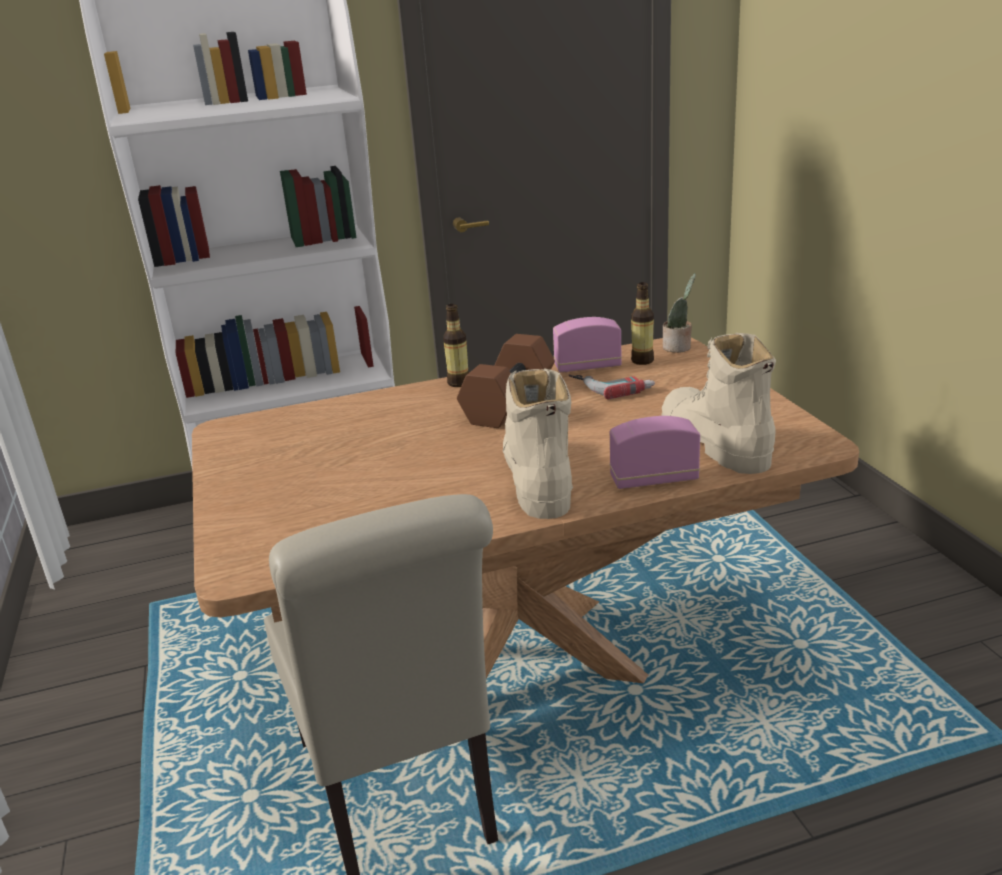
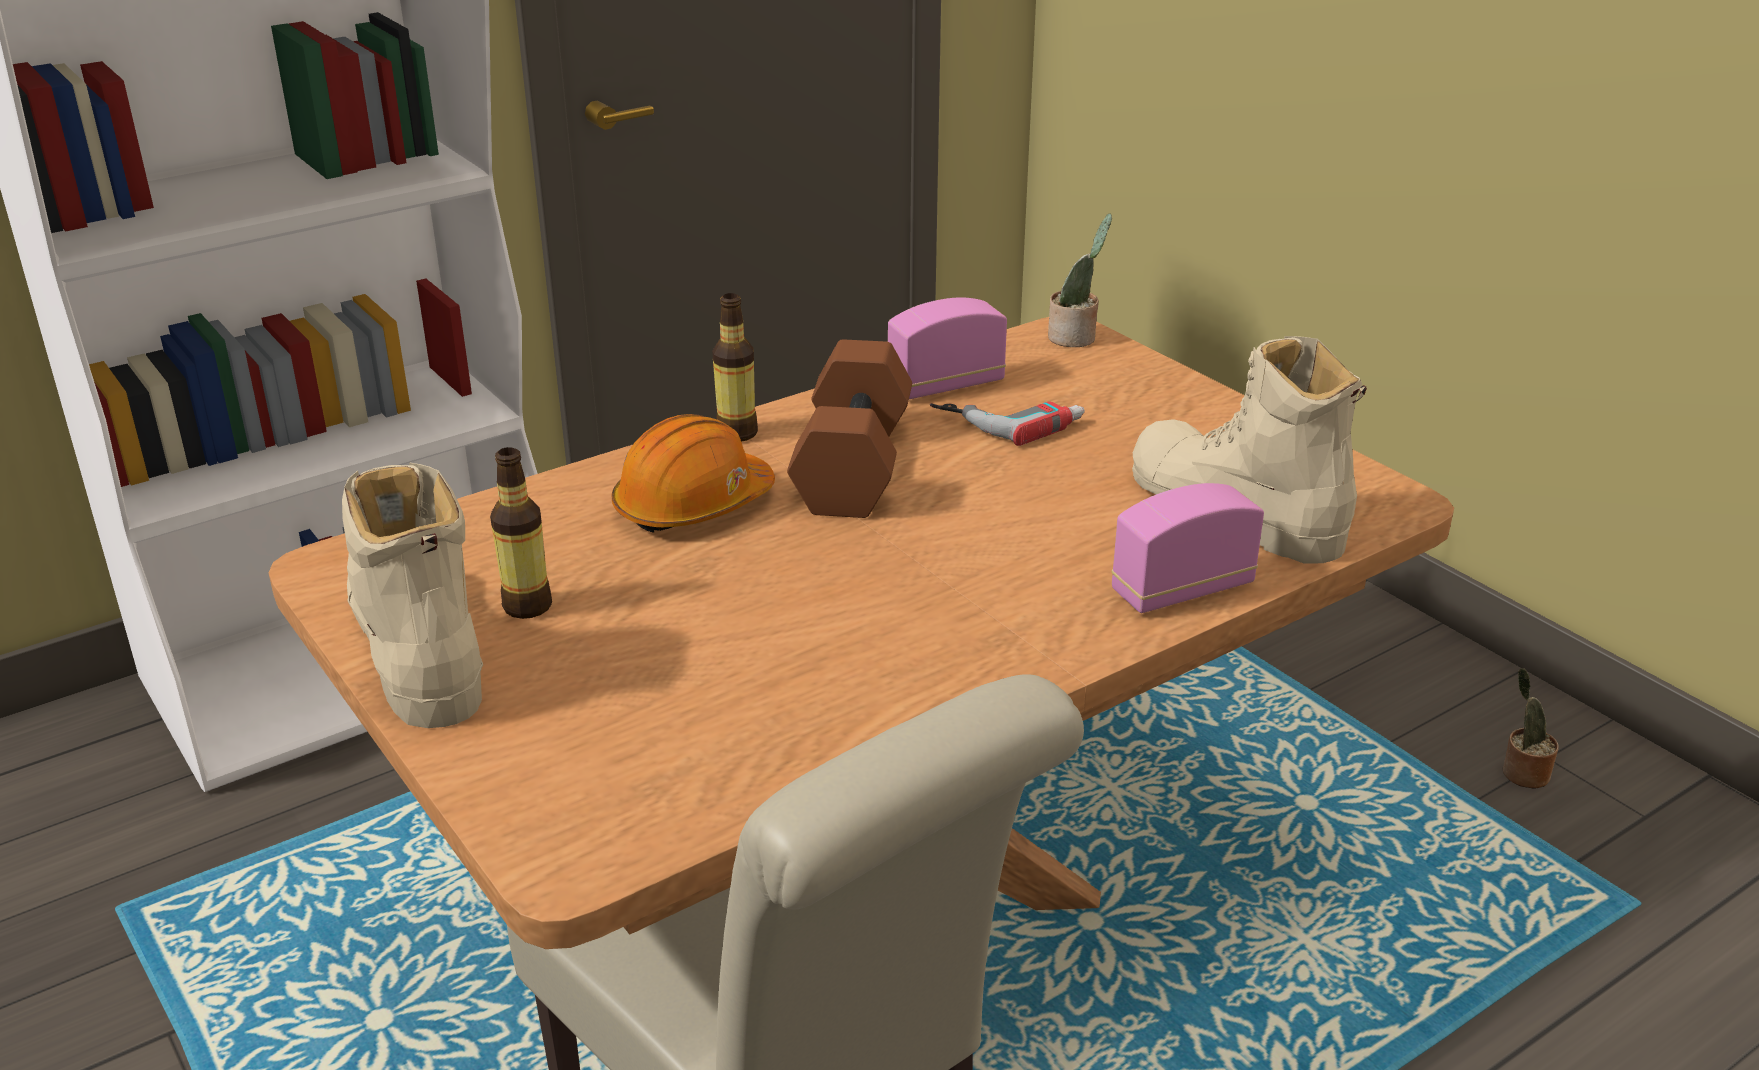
camera: 20 degrees left, 5 degrees up
(412, 415) = (693, 505): none -> orange hard hat
(537, 478) = (993, 608): beige boot -> beige boot (417, 648)
(642, 361) = (1031, 367): bottle -> bottle (527, 606)
(958, 647) = (1522, 773): none -> potted plant

